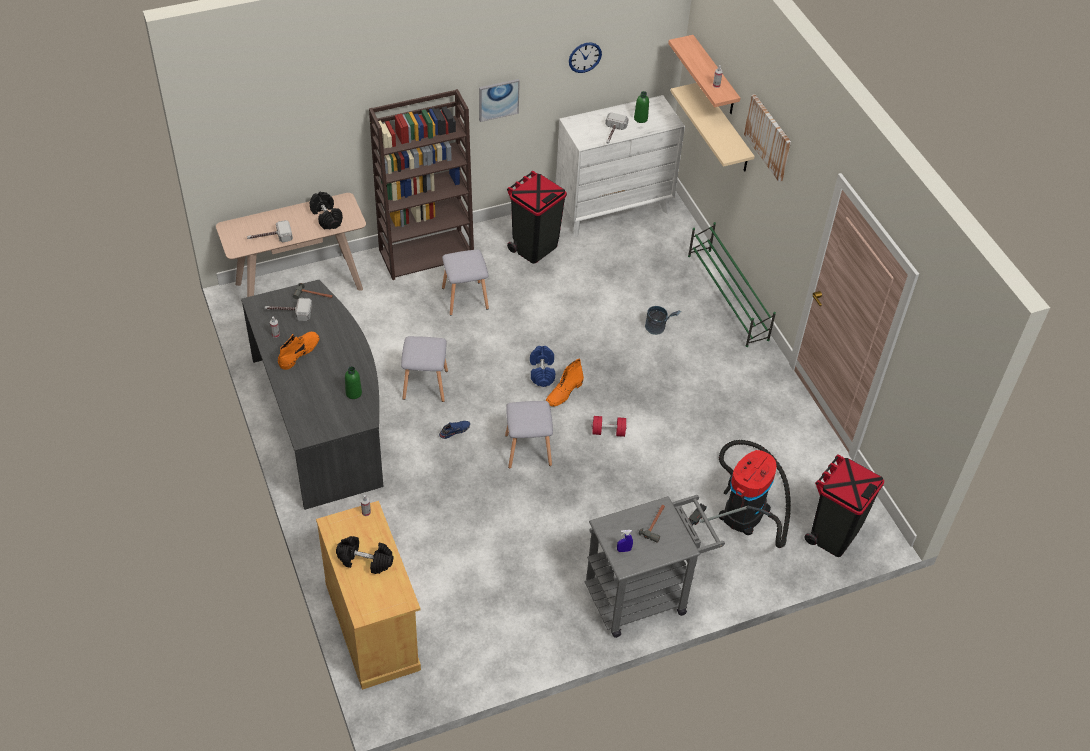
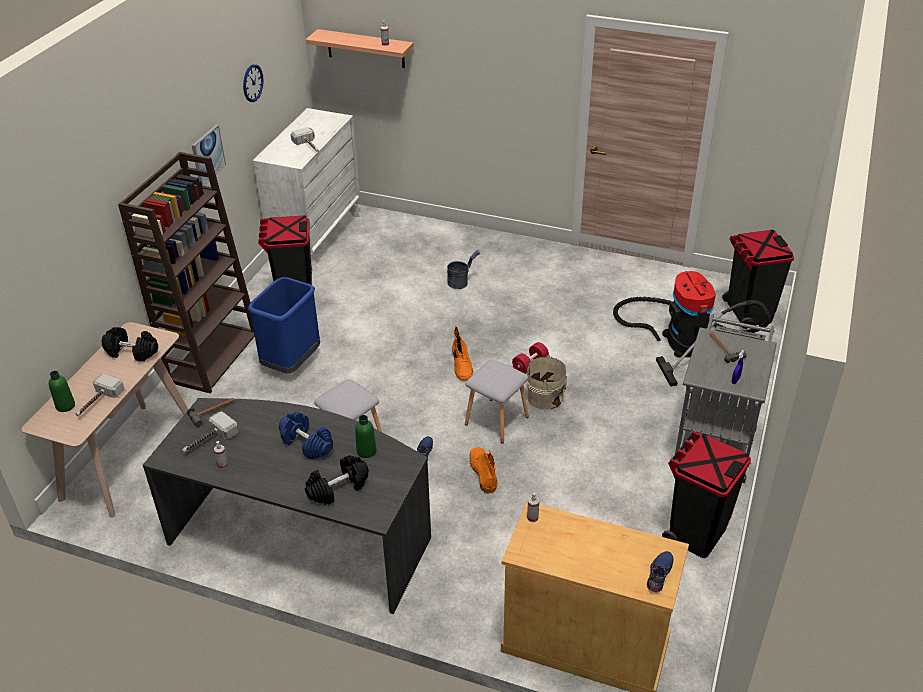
camera: 45 degrees left, 10 degrees down
(299, 352) = (268, 461): orange boot -> orange boot (482, 472)
(365, 561) = (593, 552): black dumbbell -> black dumbbell (338, 488)
(377, 605) = (658, 574): none -> blue shoe
(465, 297) = (291, 362): grey stool -> blue trash can
(533, 634) = (696, 533): none -> black trash can
(542, 372) = (425, 365): blue dumbbell -> blue dumbbell (306, 444)
(583, 464) = (546, 398): none -> beige bucket
(640, 118) = (314, 128): green bottle -> green bottle (65, 406)
(725, 129) = (399, 89): beige shelf -> none
(727, 297) = (475, 236): green shoe rack -> none
(768, 137) = (469, 51): picture -> none

